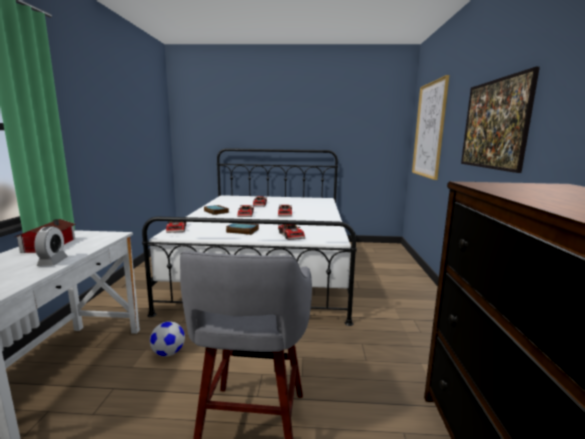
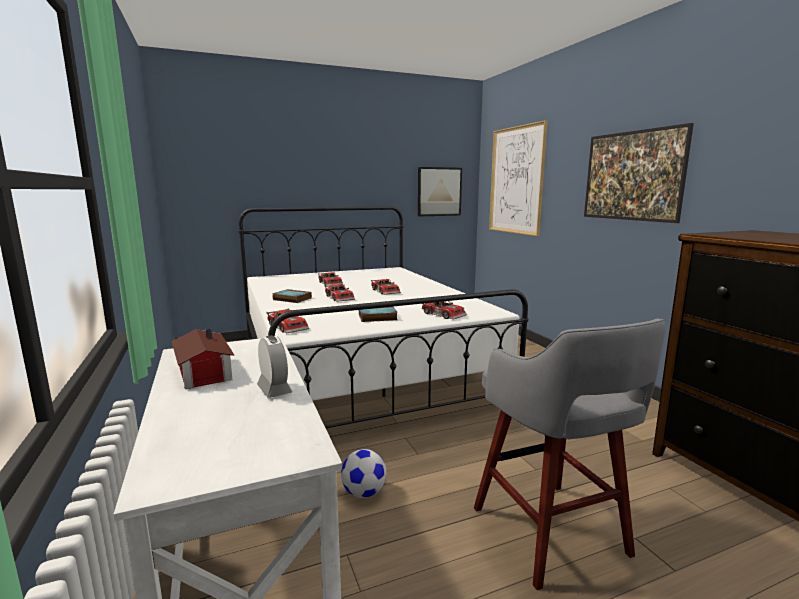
camera: 25 degrees left, 0 degrees up
(373, 139) = (439, 191): none -> picture

